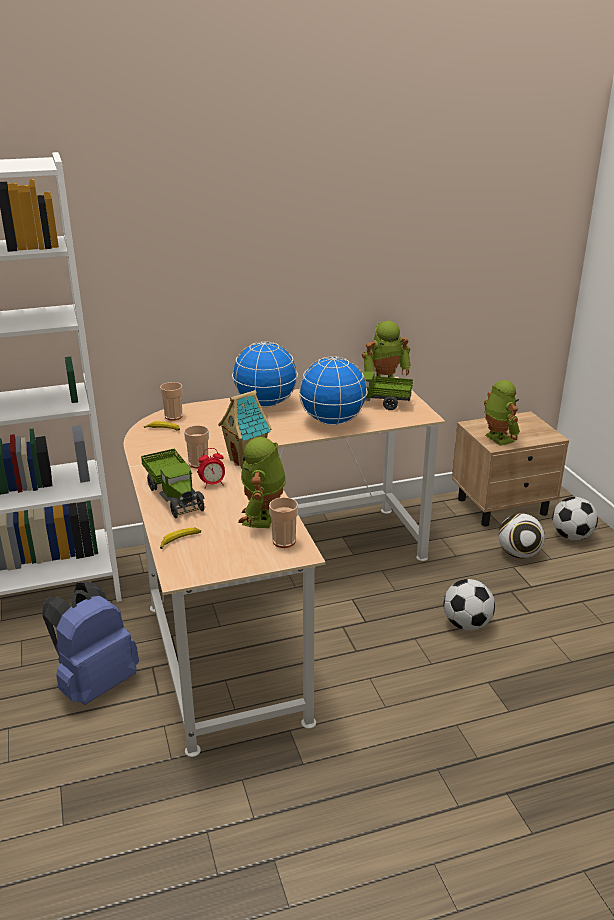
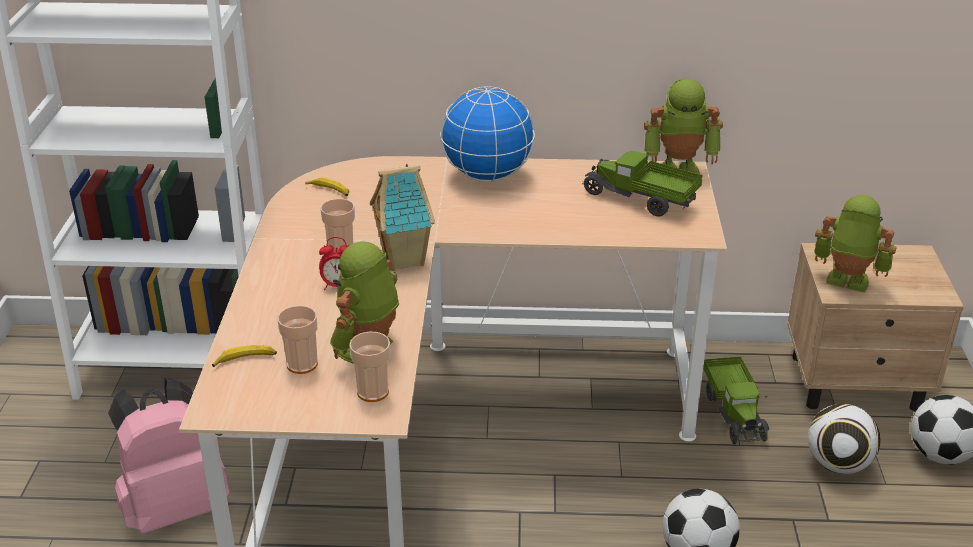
camera: 20 degrees right, 5 degrees up
(95, 683) = (175, 507): blue backpack -> pink backpack
(173, 416) = (355, 173): cup -> cup (302, 364)
(175, 495) = (282, 292): toy truck -> toy truck (734, 412)
(332, 422) = (561, 220): globe -> none
(497, 439) = (846, 282): toy robot -> toy robot turned 60 degrees counterclockwise

